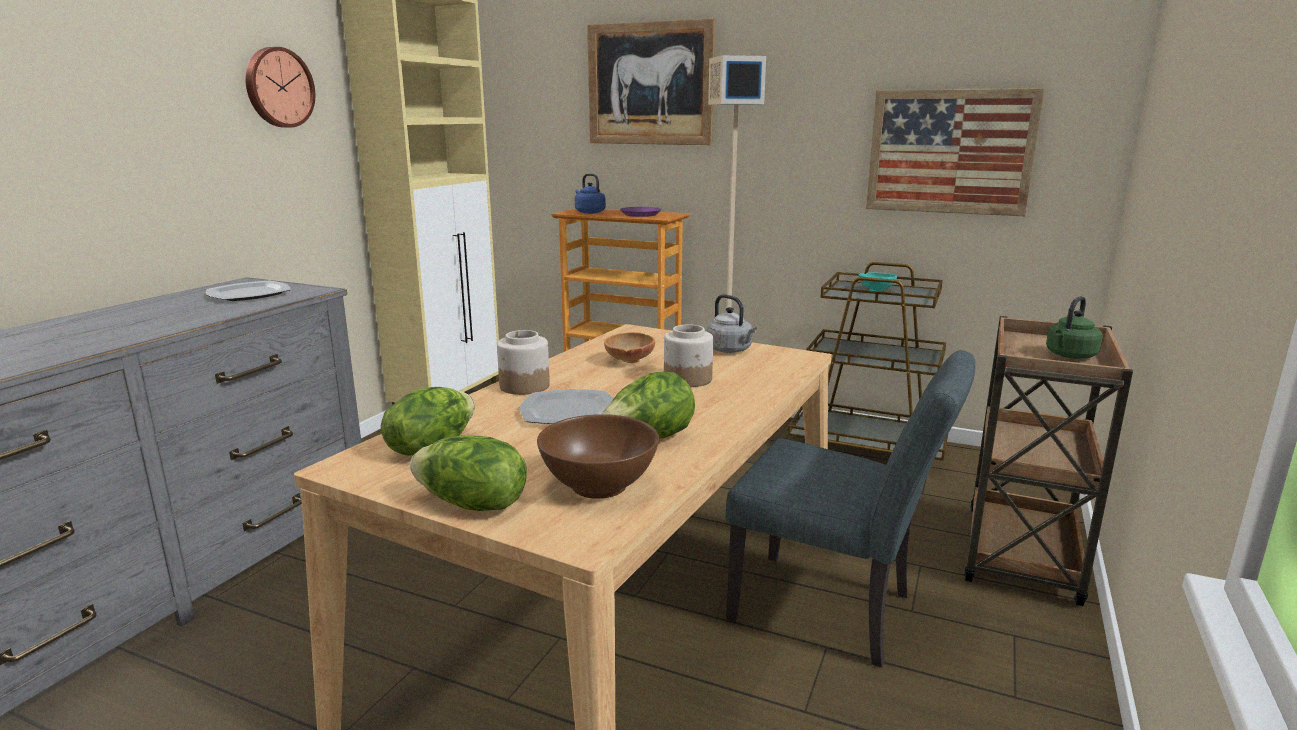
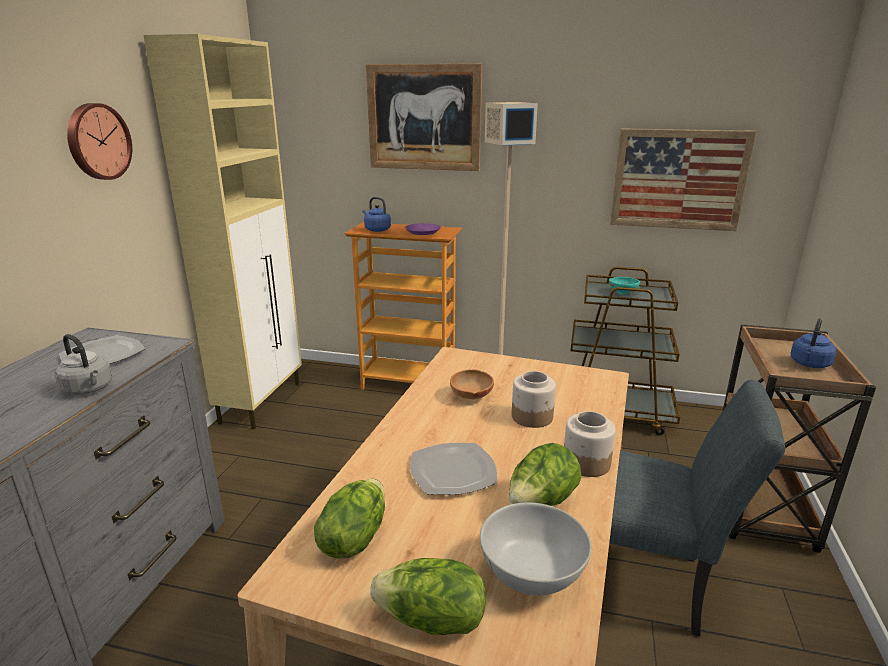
camera: 10 degrees left, 5 degrees up
(524, 386) = (397, 439): jar -> jar (585, 462)
(600, 486) = (532, 575): brown bowl -> white bowl
(731, 350) = (547, 375): grey kettle -> grey kettle (89, 389)
(1069, 356) = (809, 364): green kettle -> blue kettle

